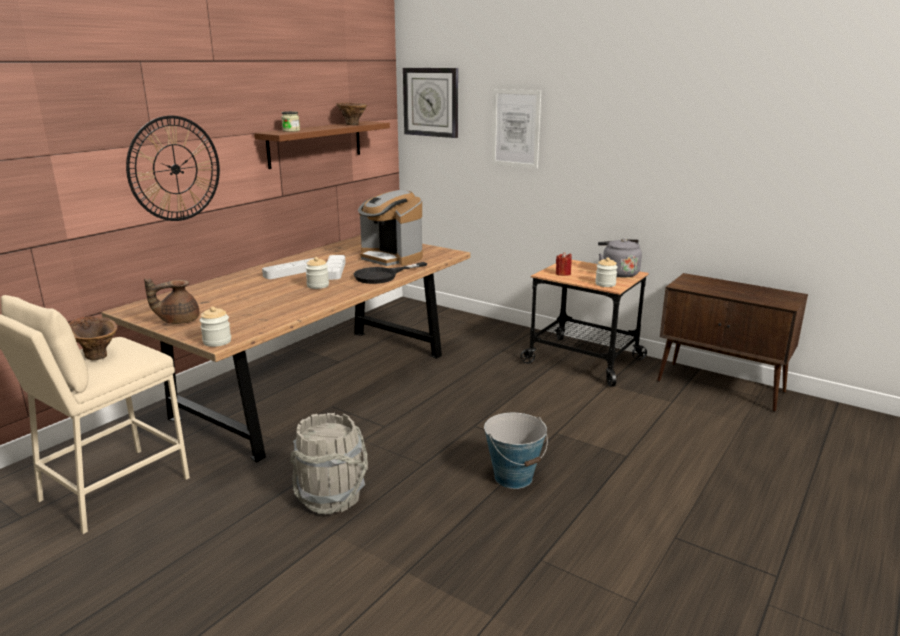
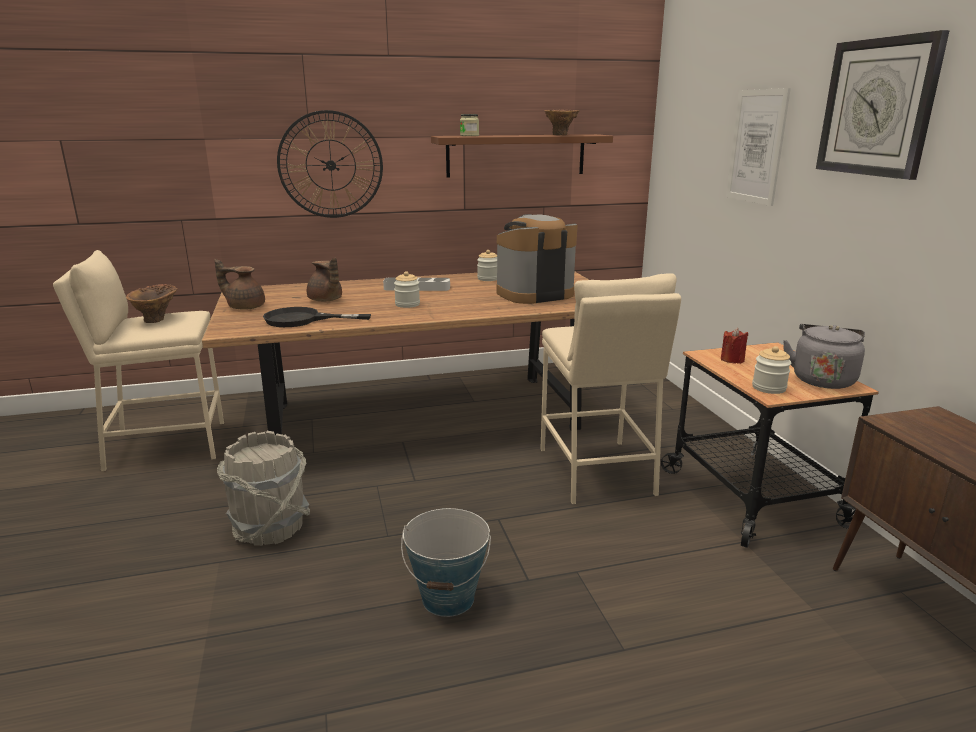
camera: 40 degrees right, 0 degrees up
(217, 341) = (226, 330): jar -> jar (488, 279)
(240, 298) = (325, 300): none -> brown teapot
(335, 270) = (454, 294): grey tray -> none
(382, 276) = (484, 309): black frying pan -> black frying pan (302, 320)
(391, 257) = (534, 294): coffee machine -> coffee machine turned 75 degrees clockwise
(431, 102) = (681, 112): wall clock -> wall clock (877, 107)
(488, 377) = (596, 471): none -> beige stool

